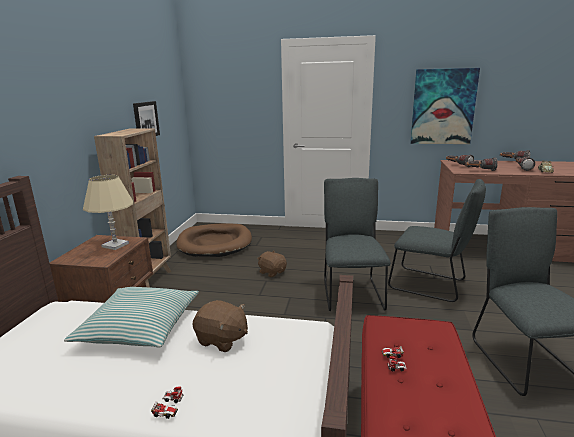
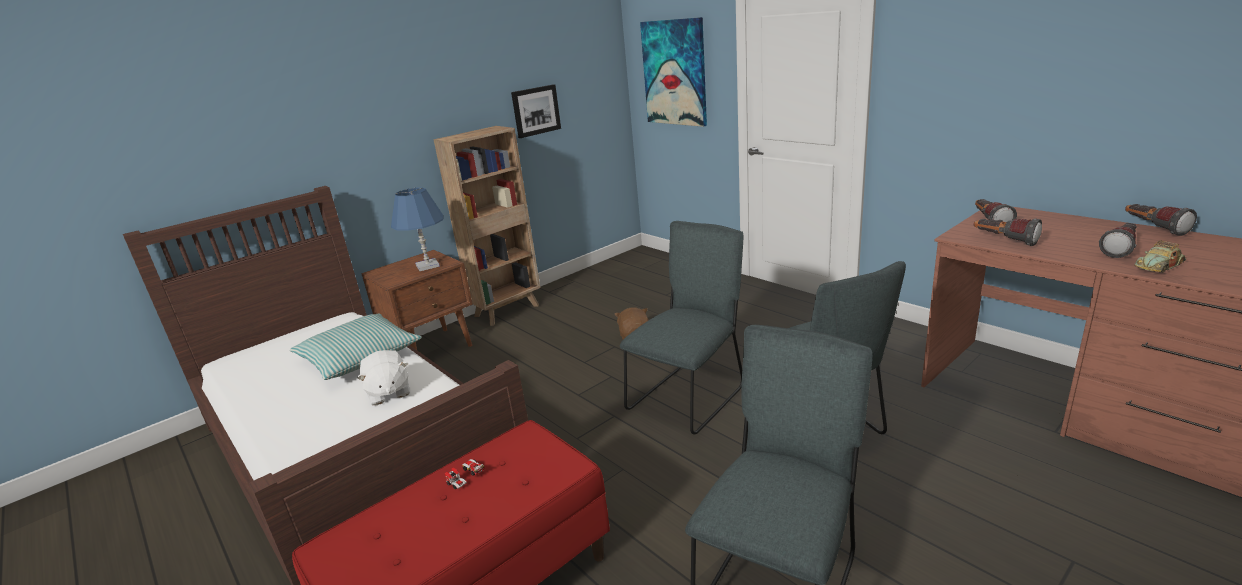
camera: 40 degrees right, 5 degrees up
(115, 245) = (428, 265): beige table lamp -> blue table lamp
(169, 406) = (283, 432): toy car -> none
(215, 243) = (623, 280): brown dog bed -> none
(222, 340) = (388, 392): brown plush toy -> white plush toy
(443, 107) = (1001, 98): picture -> picture (674, 73)

